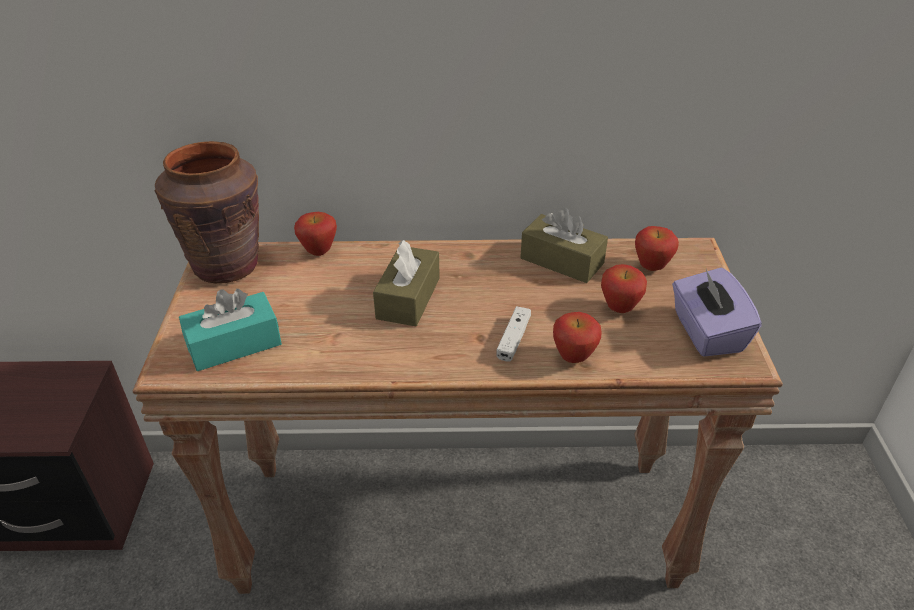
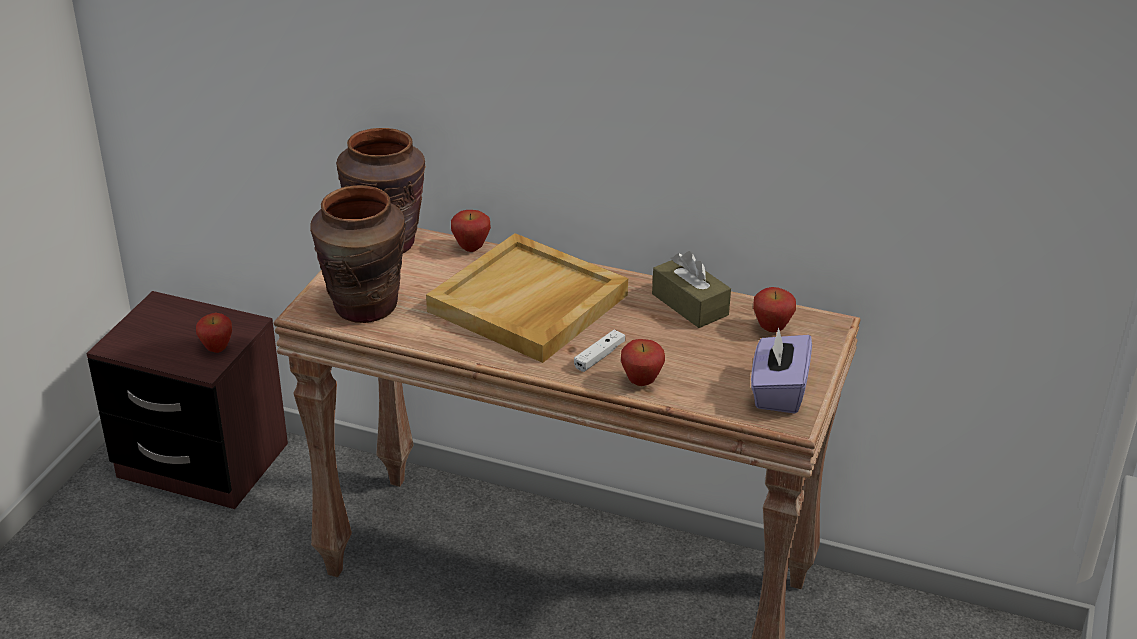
camera: 20 degrees right, 5 degrees down
(234, 344) = (364, 306): turquoise tissue box -> brown vase
(408, 298) = (528, 304): brown tissue box -> beige tray
(619, 309) = (712, 355): apple -> apple (217, 349)

